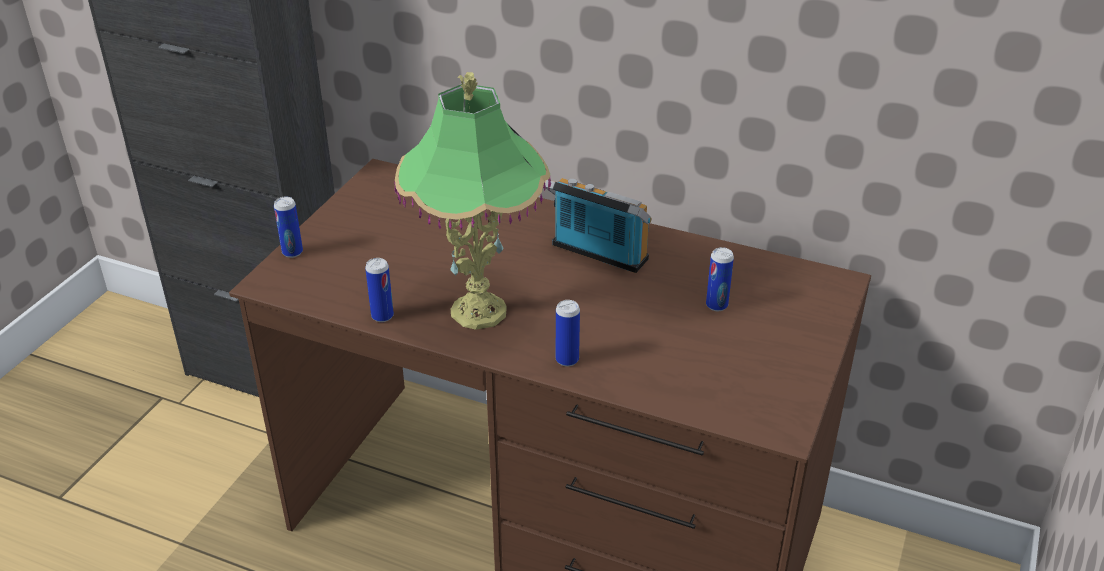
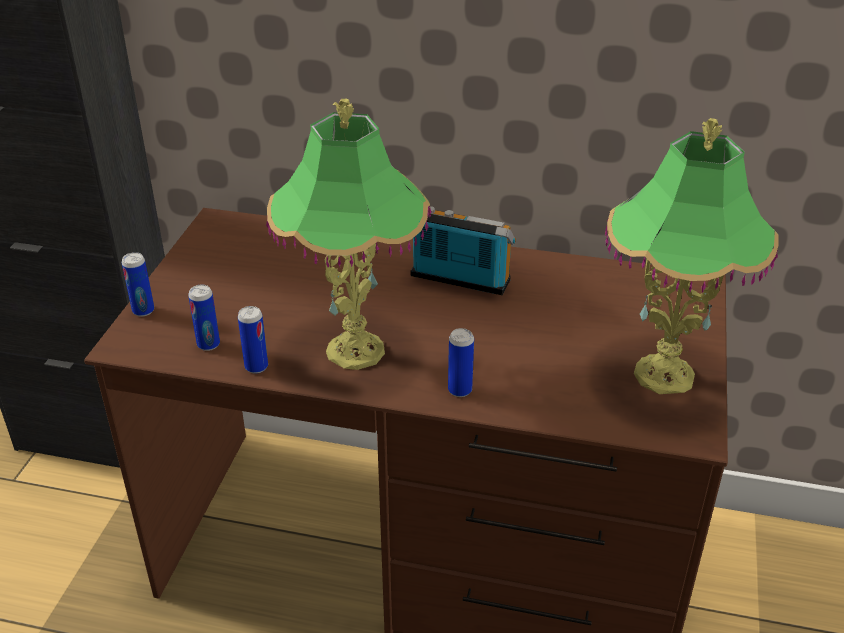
camera: 10 degrees left, 0 degrees up
(716, 305) = (590, 319): can -> can (208, 344)
(771, 368) = (663, 375): none -> table lamp

